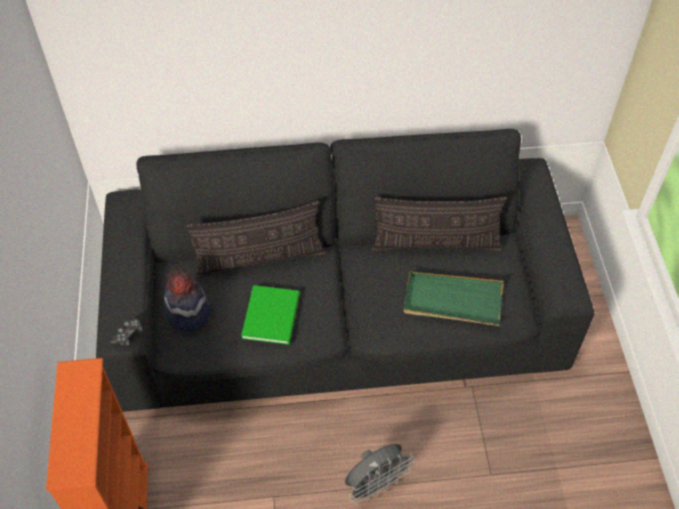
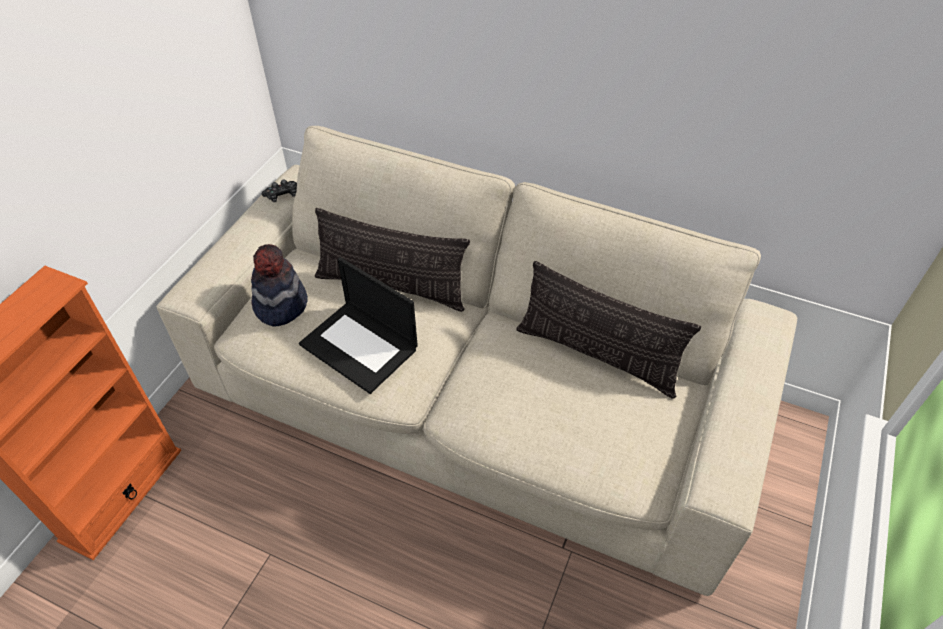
camera: 30 degrees right, 5 degrees down
(128, 335) = (197, 296): game controller -> game controller (282, 195)
(273, 314) = (360, 346): green book -> laptop
(339, 316) = (472, 398): black sofa -> beige sofa
(376, 485) = (384, 605): grey fan -> none
(453, 301) = (572, 427): green tray -> none

